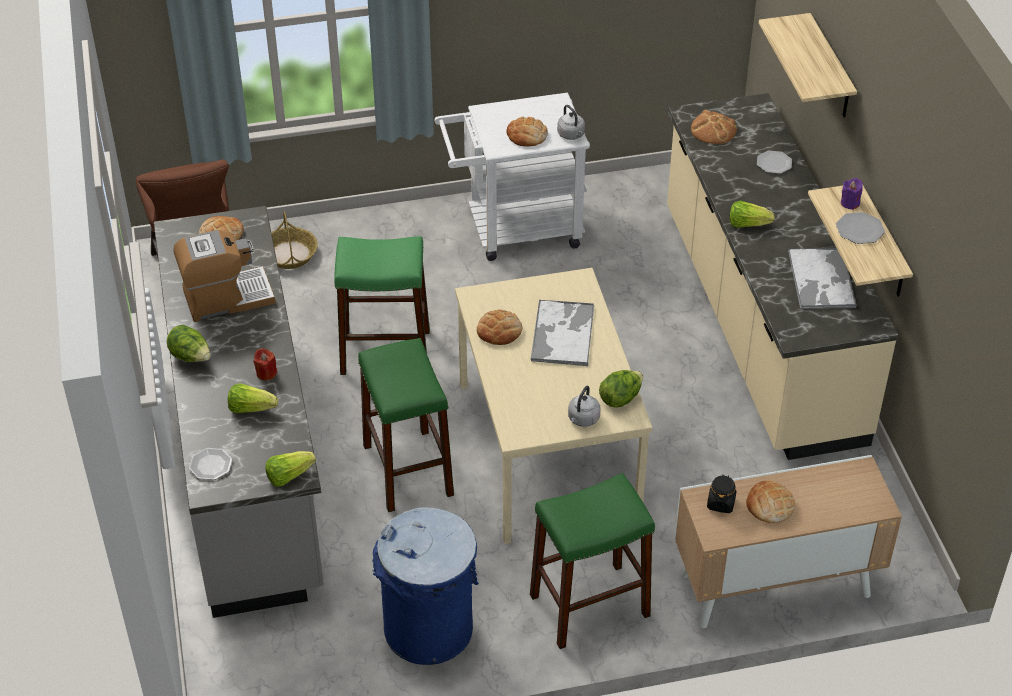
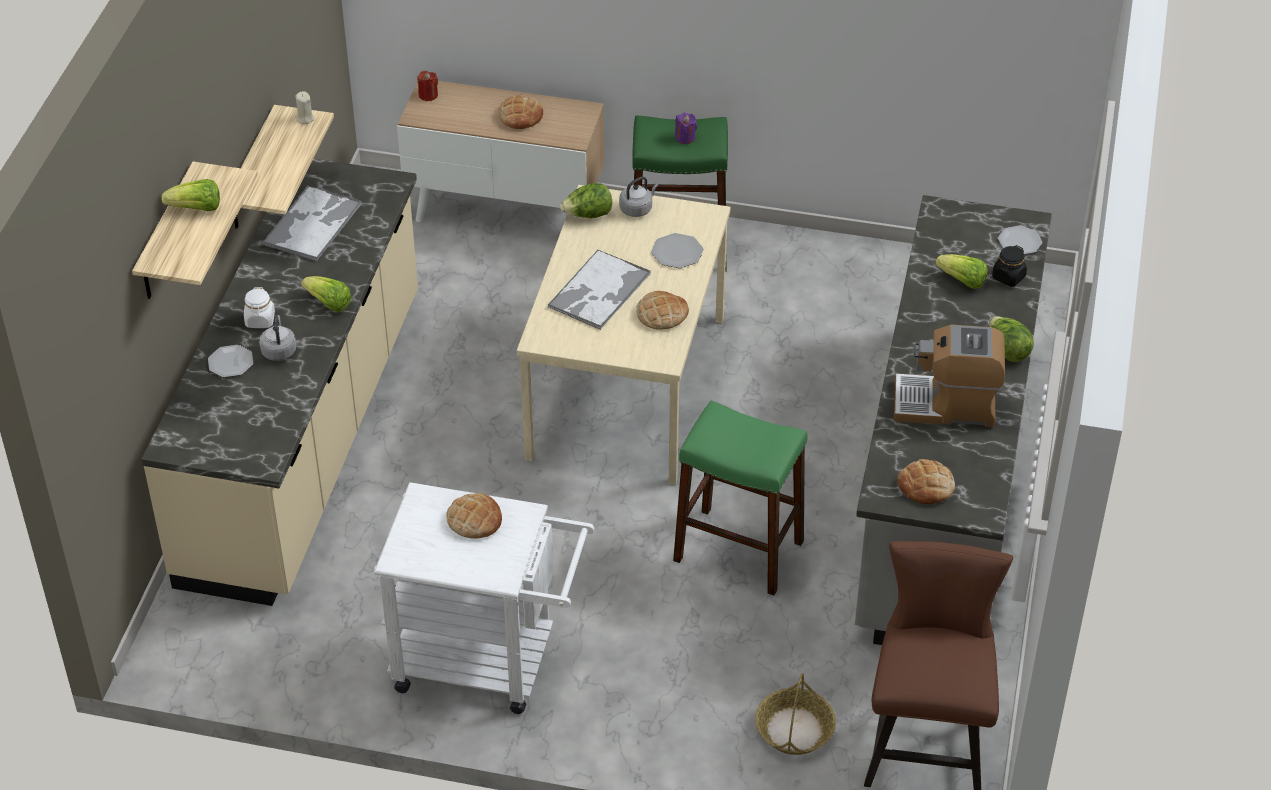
camera: 155 degrees left, 0 degrees up
(266, 373) = (934, 310): red candle -> red candle (428, 95)
(289, 476) = (948, 211): lettuce -> lettuce (196, 208)
(408, 470) = (780, 414): green stool -> none
(429, 629) = (832, 274): blue trash can -> none
(571, 135) = (420, 501): grey kettle -> grey kettle (279, 350)
(713, 130) = (256, 429): bread -> none
(721, 503) = (560, 130): black jar -> black jar (1008, 277)
(784, 197) = (260, 320): none -> white jar
(850, 203) = (258, 184): purple candle -> purple candle (685, 137)
(860, 229) = (277, 156): plate -> plate (677, 252)
(874, 268) = (305, 118): none -> beige candle

